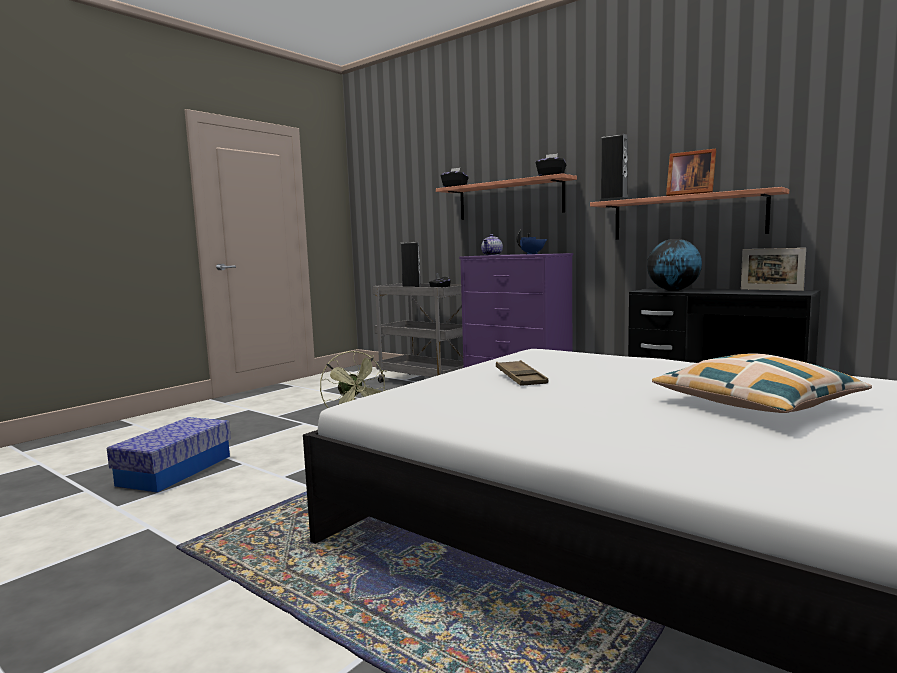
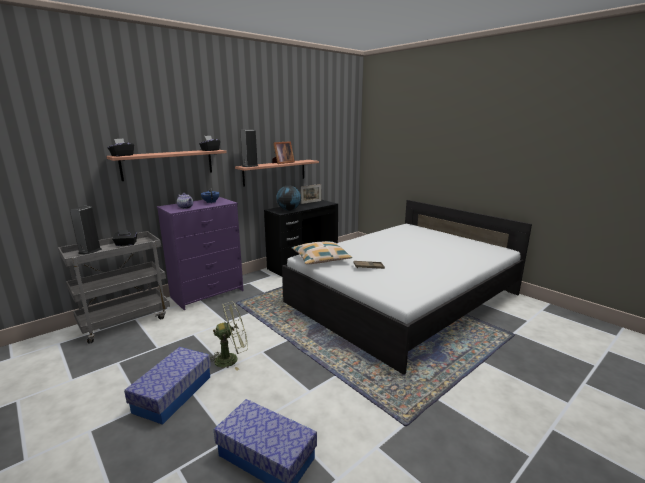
camera: 80 degrees left, 10 degrees up
(292, 421) = (173, 394): none -> storage box
(755, 403) = (417, 245): pillow -> pillow (320, 258)

